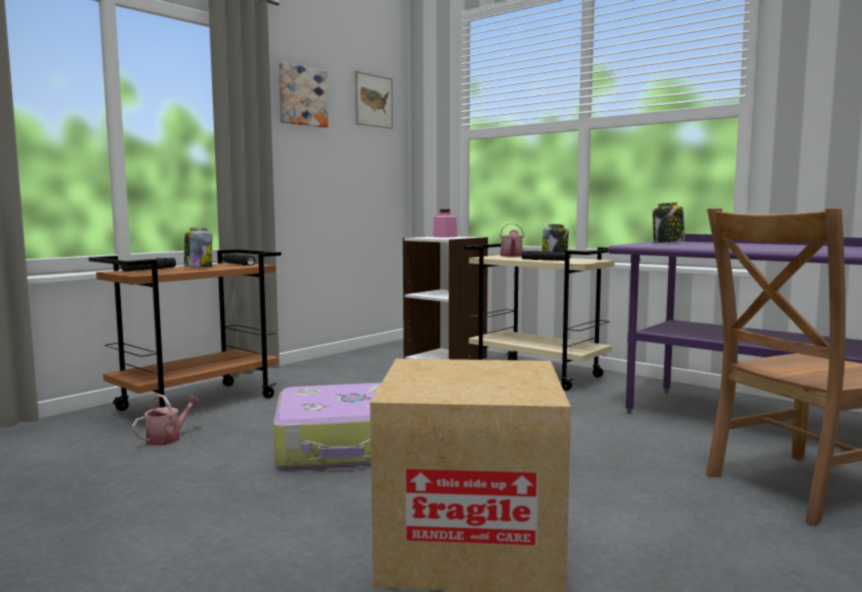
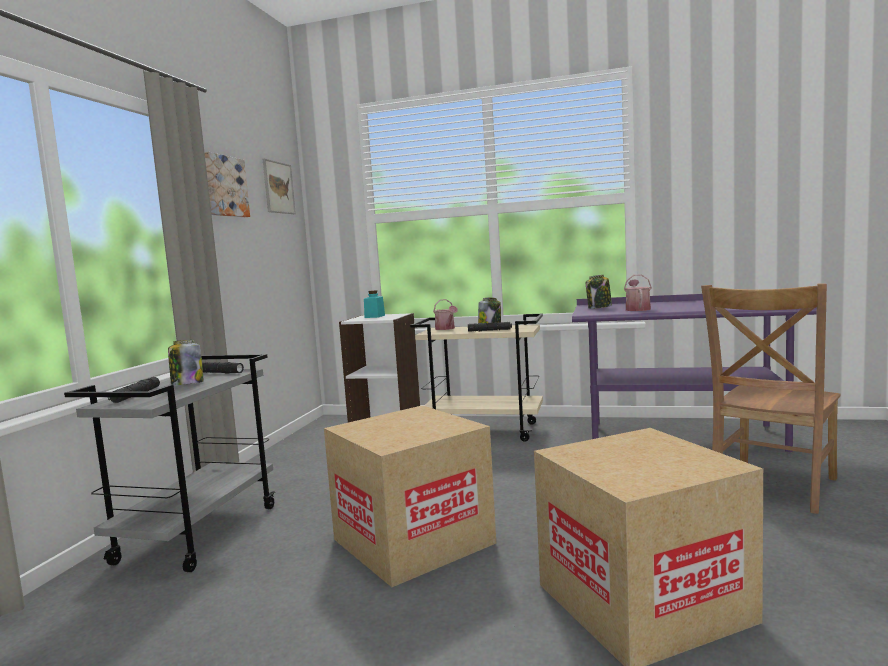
camera: 25 degrees left, 0 degrees up
(168, 438) = (221, 583): watering can -> watering can (637, 309)
(198, 403) = (198, 533): brown cart -> grey cart
(341, 445) = (413, 541): suitcase -> cardboard box
(445, 237) = (374, 316): pink jar -> turquoise jar

